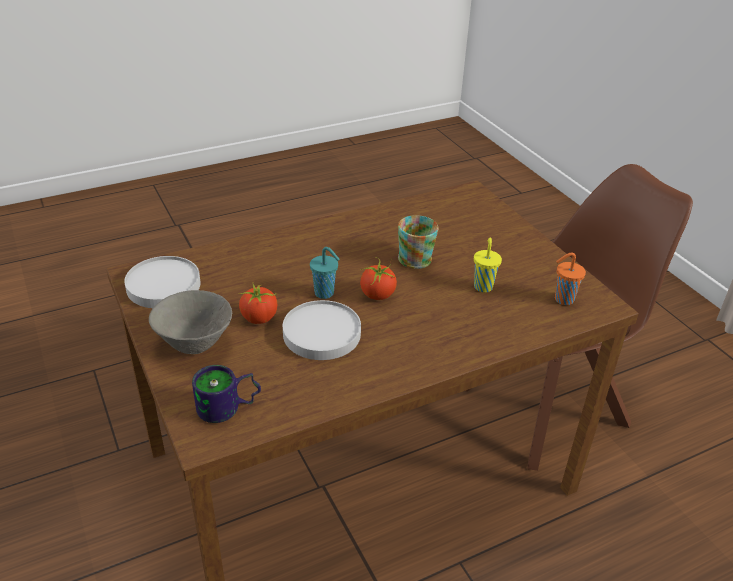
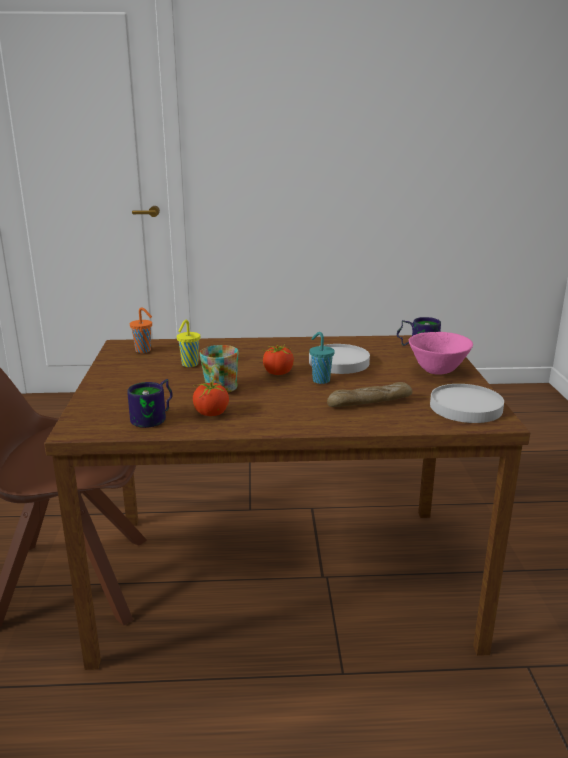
camera: 155 degrees left, 15 degrees down
(195, 344) = (437, 371): grey bowl -> pink bowl
(259, 318) = (383, 376): tomato -> tomato (211, 413)
(260, 270) = (369, 403): none -> bread
(429, 213) = (156, 417): none -> mug

